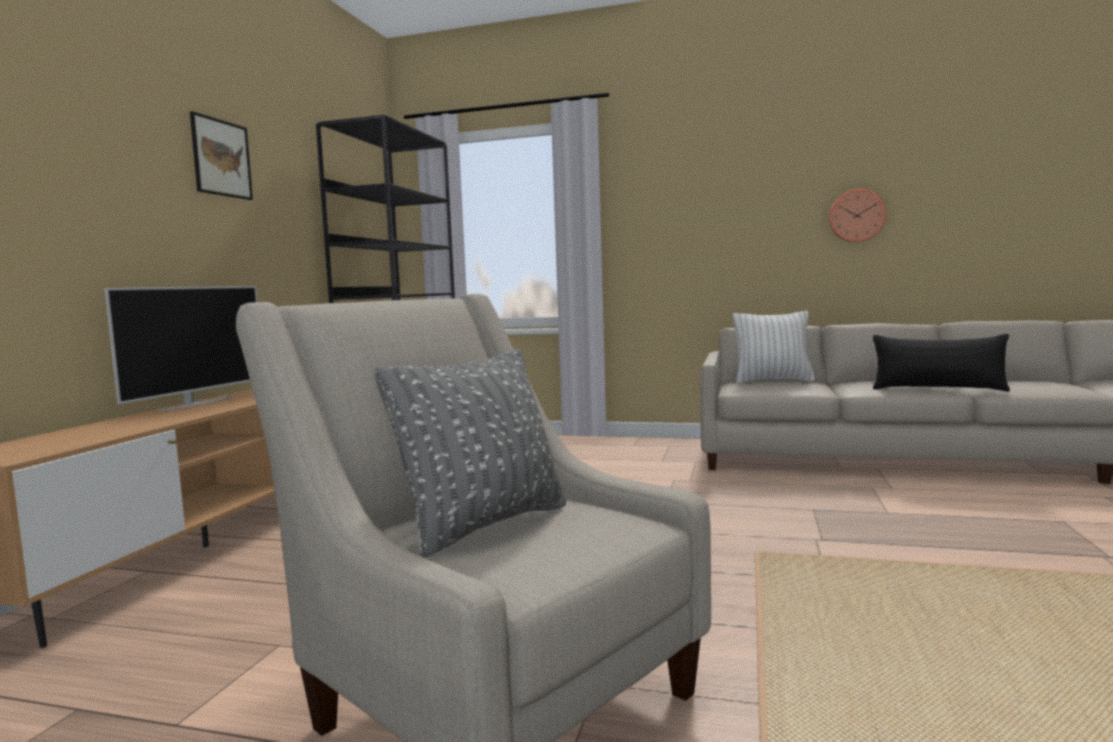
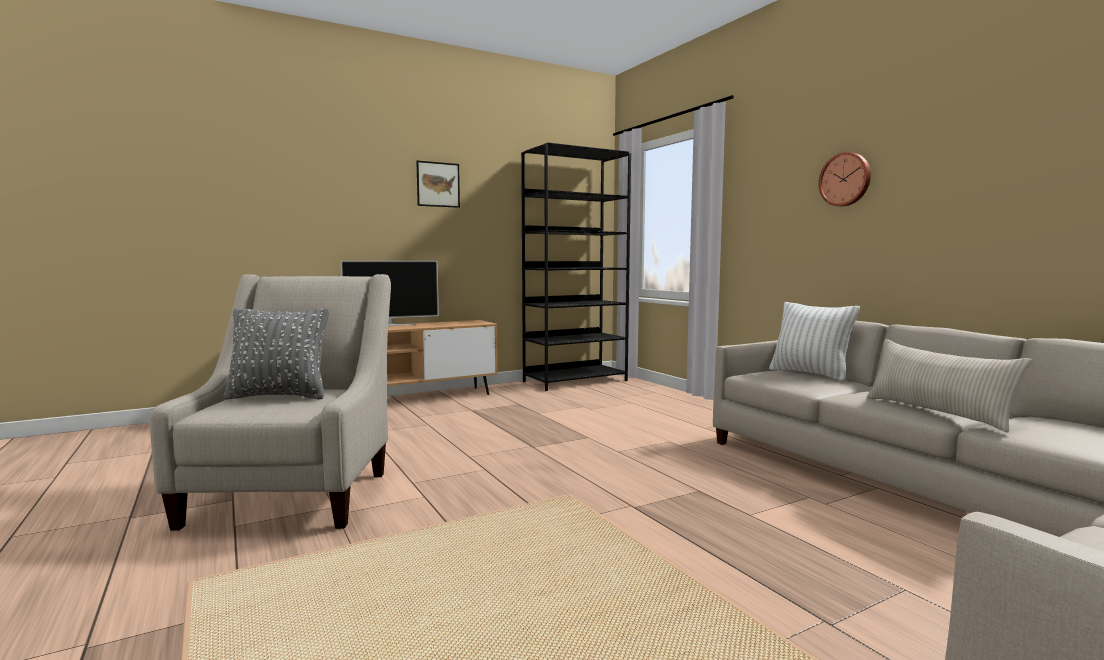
camera: 45 degrees right, 0 degrees up
(856, 215) = (960, 199): wall clock -> wall clock (845, 179)
(938, 389) = (937, 412): black pillow -> beige pillow

